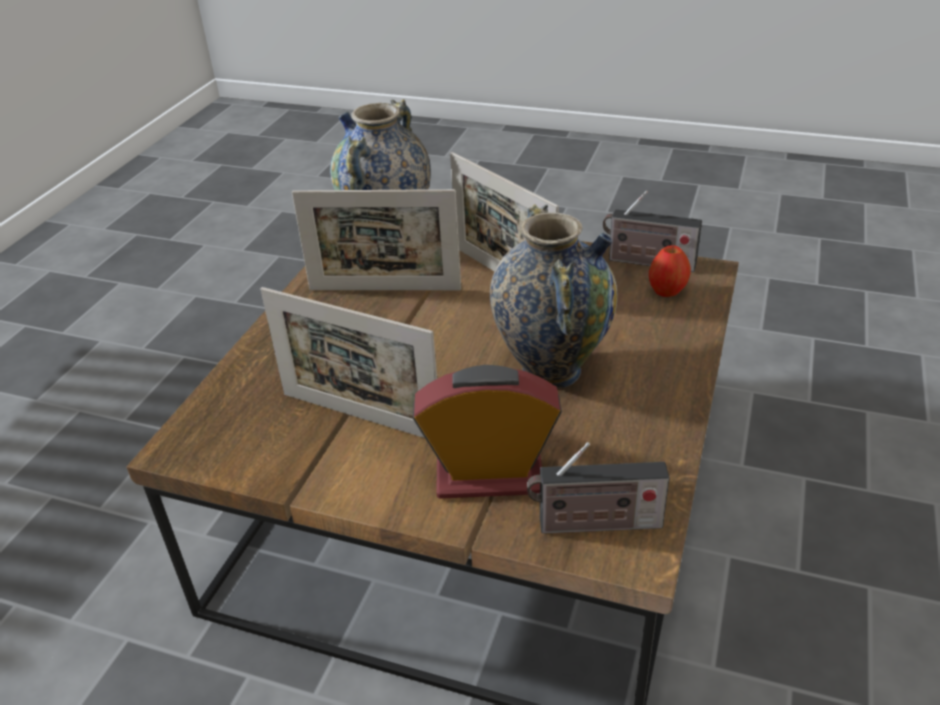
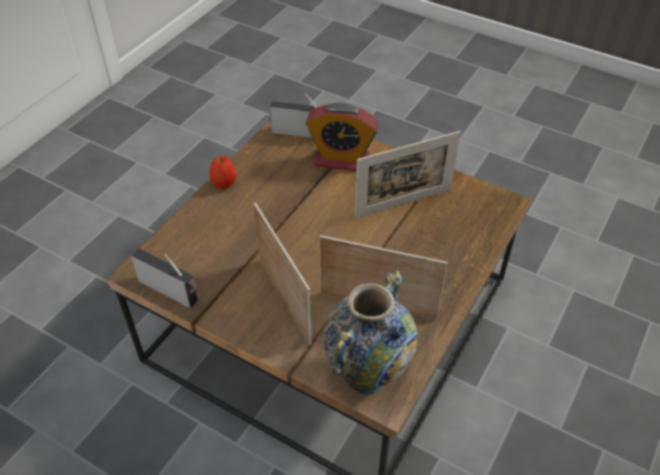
camera: 170 degrees left, 10 degrees up
(360, 417) = (403, 203): picture frame -> picture frame turned 120 degrees clockwise
(551, 370) = (285, 212): vase -> none
(667, 291) = (177, 259): apple -> apple (224, 183)

